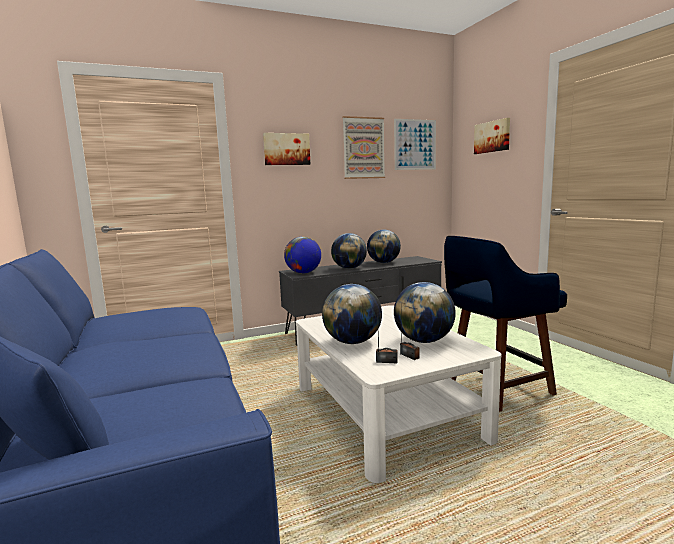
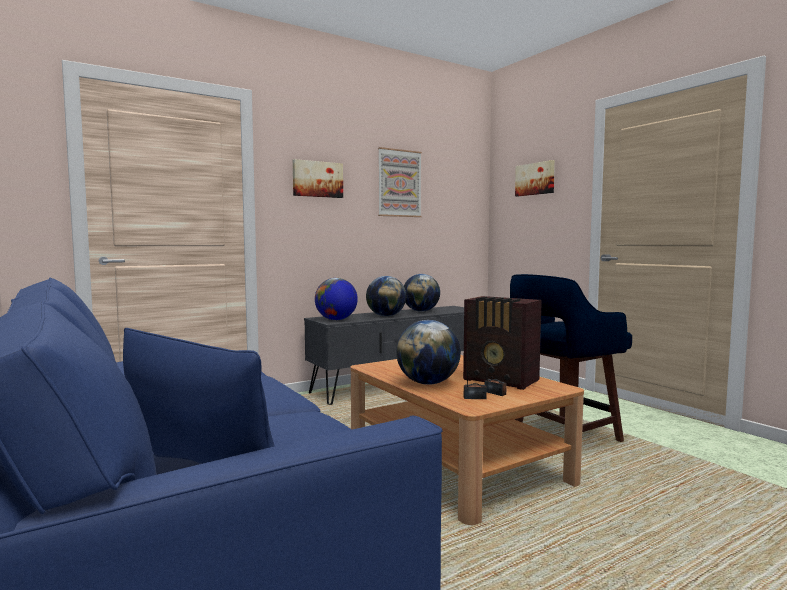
camera: 10 degrees left, 5 degrees down
(385, 411) = (455, 463): white coffee table -> brown coffee table
(415, 144) = (452, 183): picture -> none
(424, 340) = (501, 381): globe -> radio

